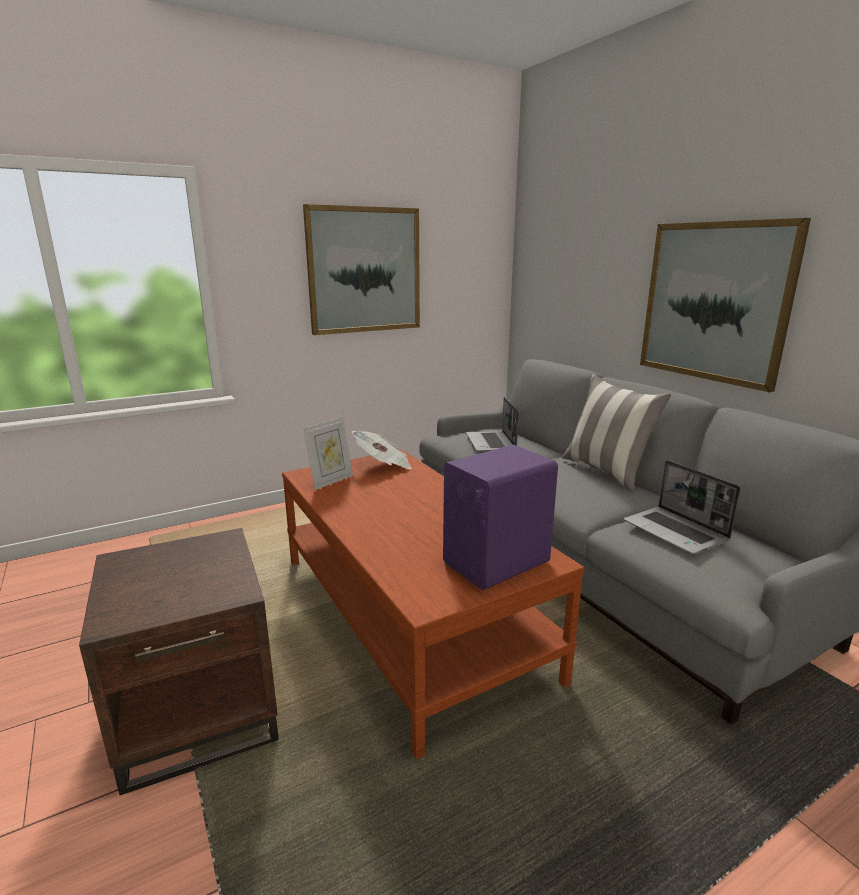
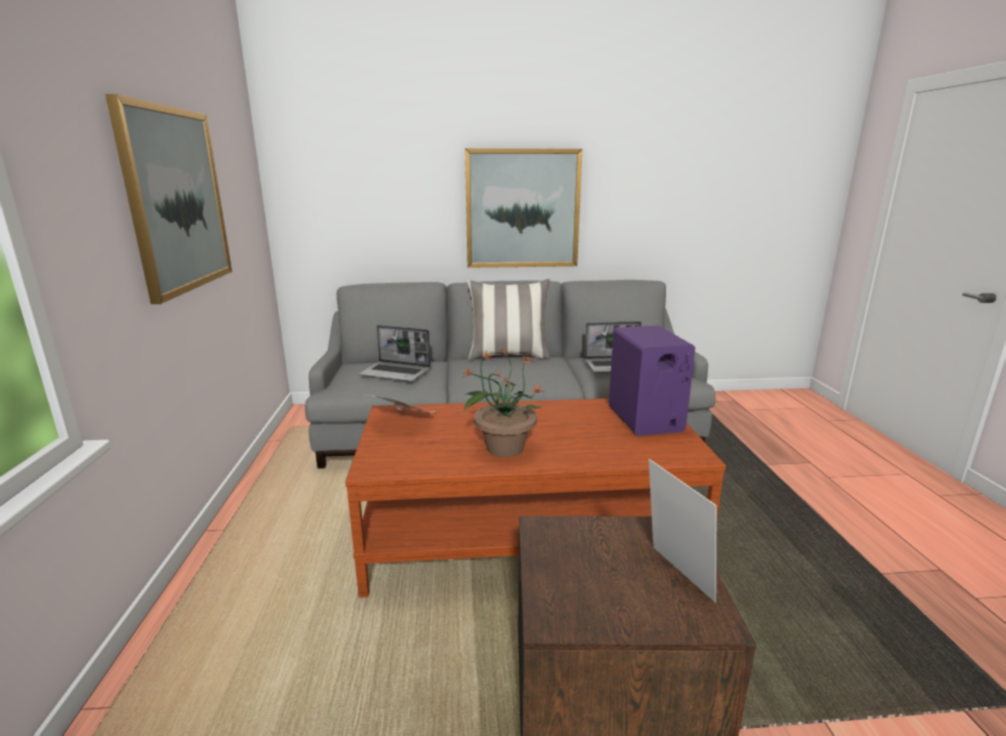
camera: 65 degrees left, 0 degrees up
(331, 481) = (416, 455): picture frame -> picture frame (675, 575)
(366, 507) = (504, 447): none -> potted plant

